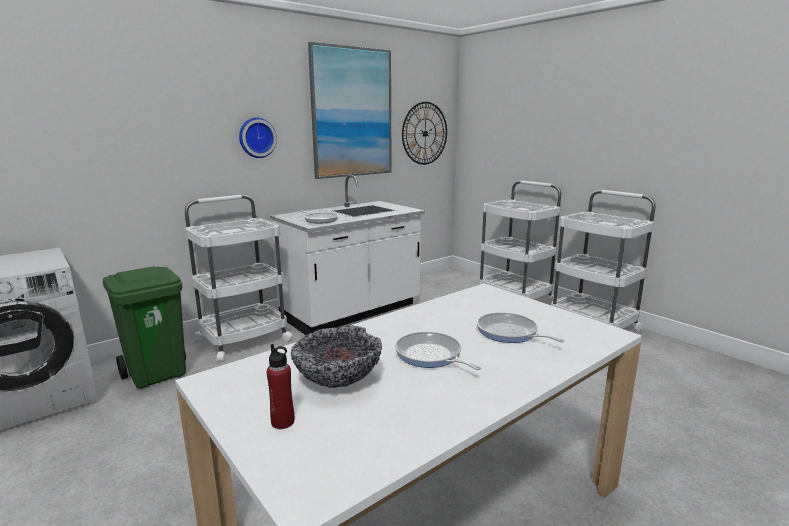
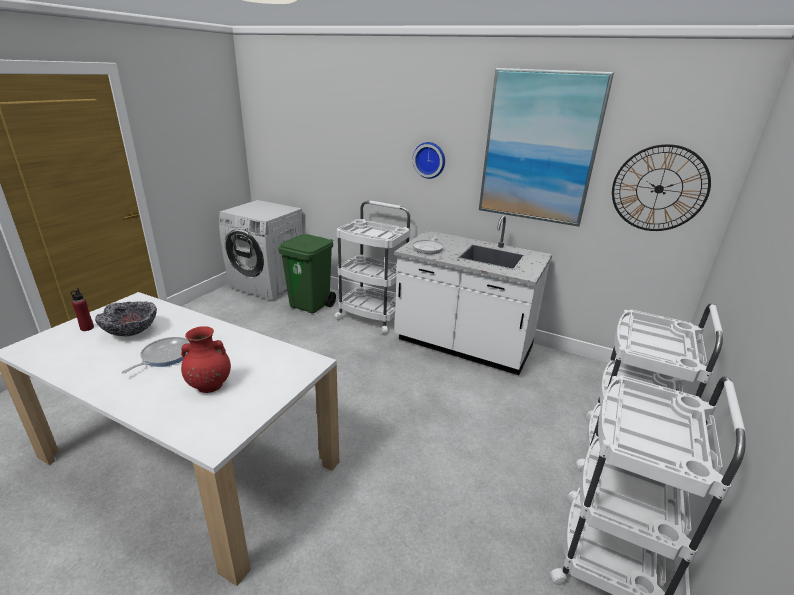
camera: 65 degrees right, 10 degrees up
(509, 333) = (209, 385): frying pan -> red vase

